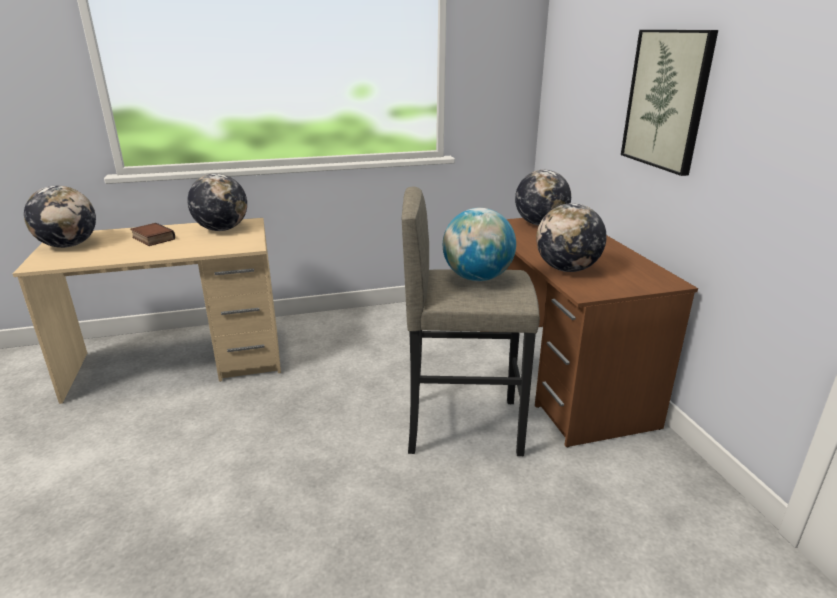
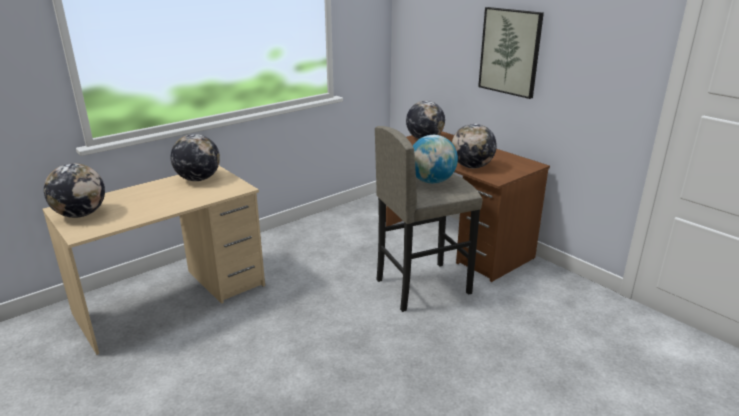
camera: 25 degrees left, 0 degrees up
(152, 238) = (149, 196): book -> none

